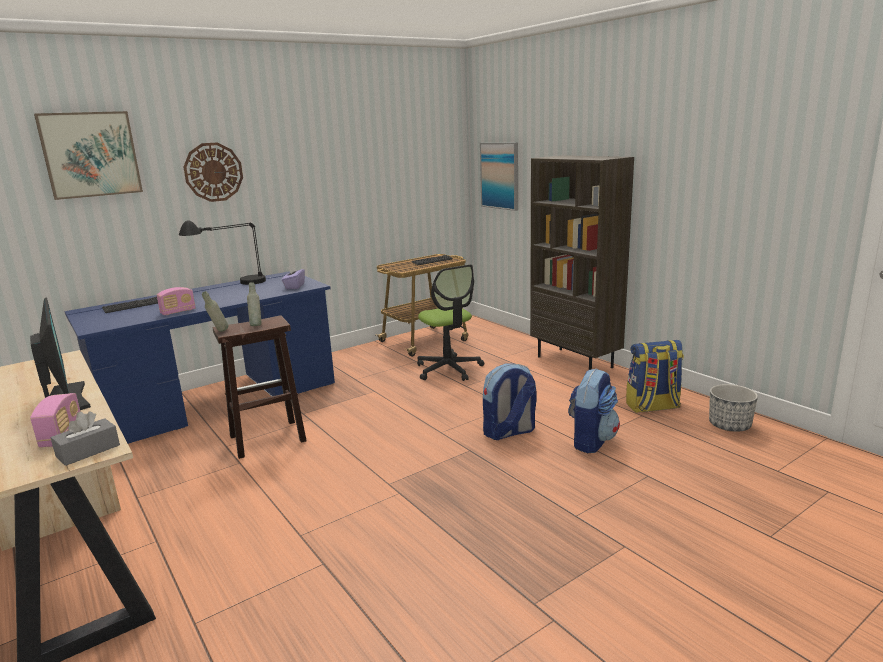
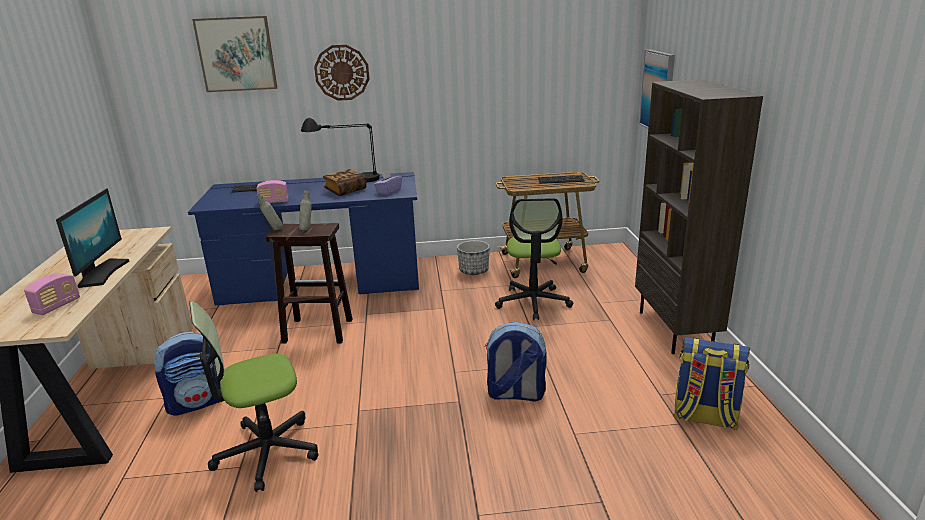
camera: 30 degrees right, 5 degrees up
(88, 451) = (49, 326): grey tissue box -> none
(246, 292) = (345, 190): none -> book
(336, 543) = (266, 452): none -> office chair
(591, 440) = (587, 434): backpack -> backpack (198, 402)
(730, 425) = (778, 476): planter -> planter (474, 271)

